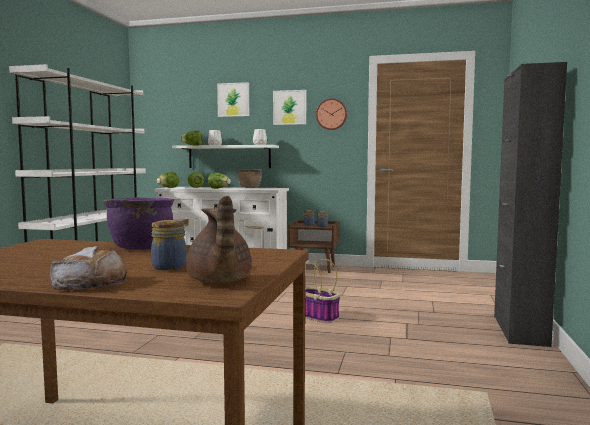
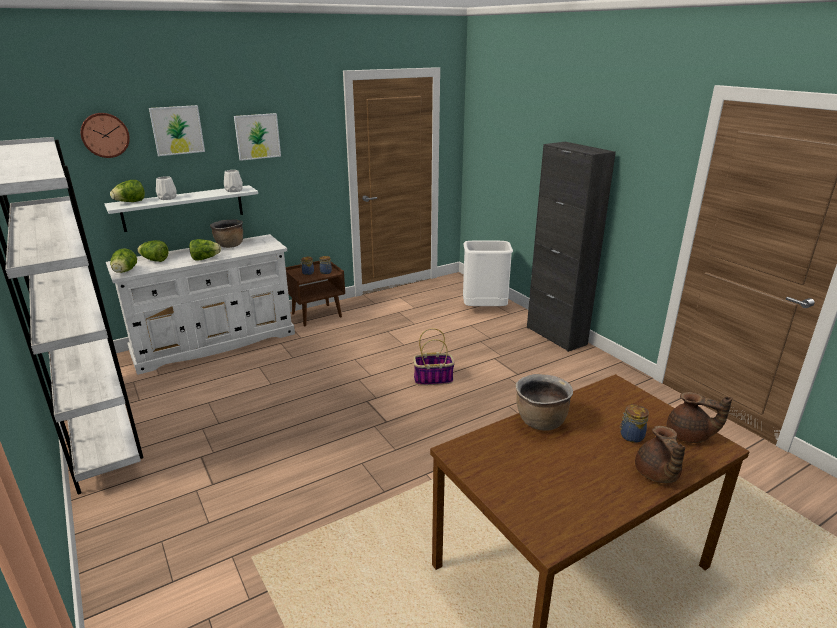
camera: 45 degrees left, 20 degrees up
(90, 282) = (656, 474): bread -> brown teapot
(140, 247) = (540, 421): purple cooking pot -> brown cooking pot
(331, 114) = (308, 141): wall clock -> wall clock (105, 135)
(473, 296) = (484, 309): none -> white trash can

